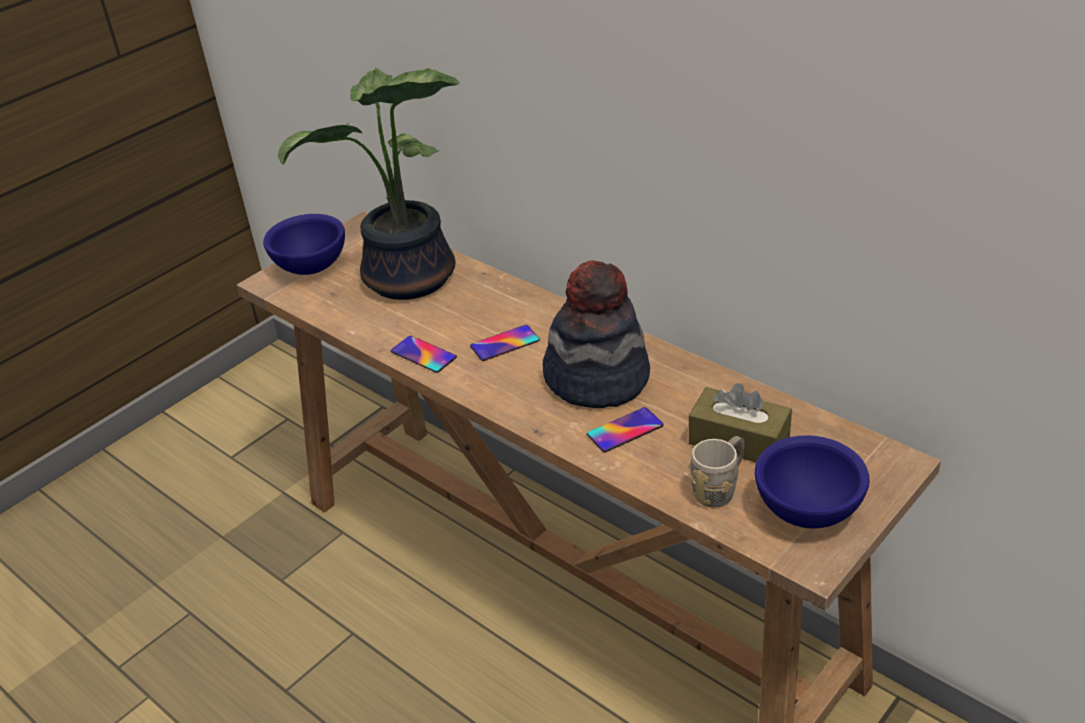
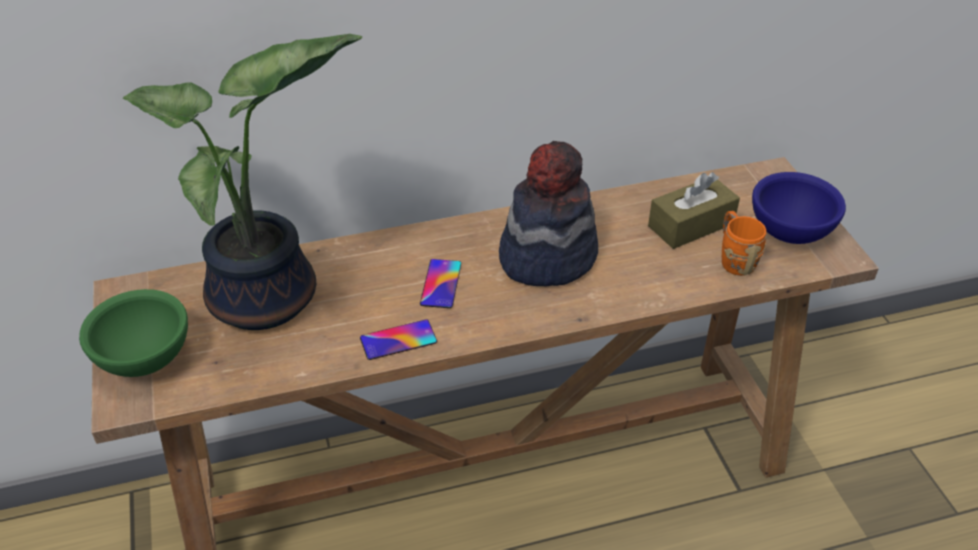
camera: 60 degrees left, 5 degrees up
(312, 267) = (146, 358): blue bowl -> green bowl
(625, 430) = (626, 272): phone -> none
(719, 488) = (734, 259): grey mug -> orange mug

